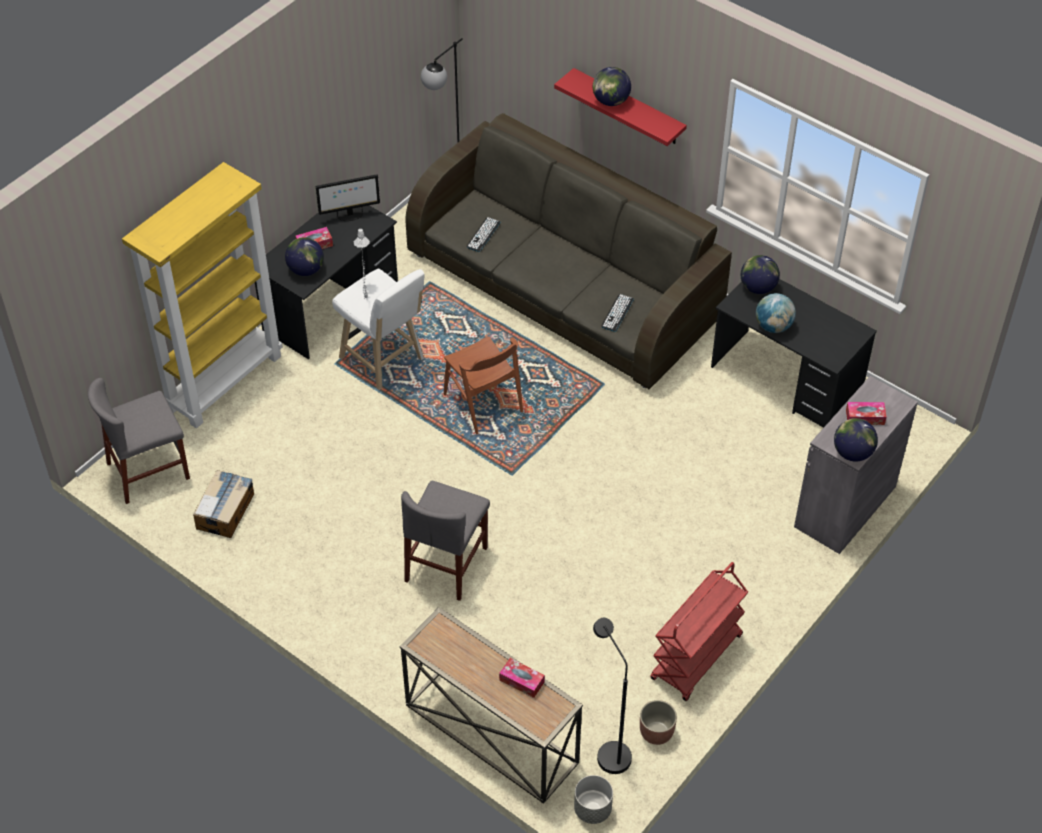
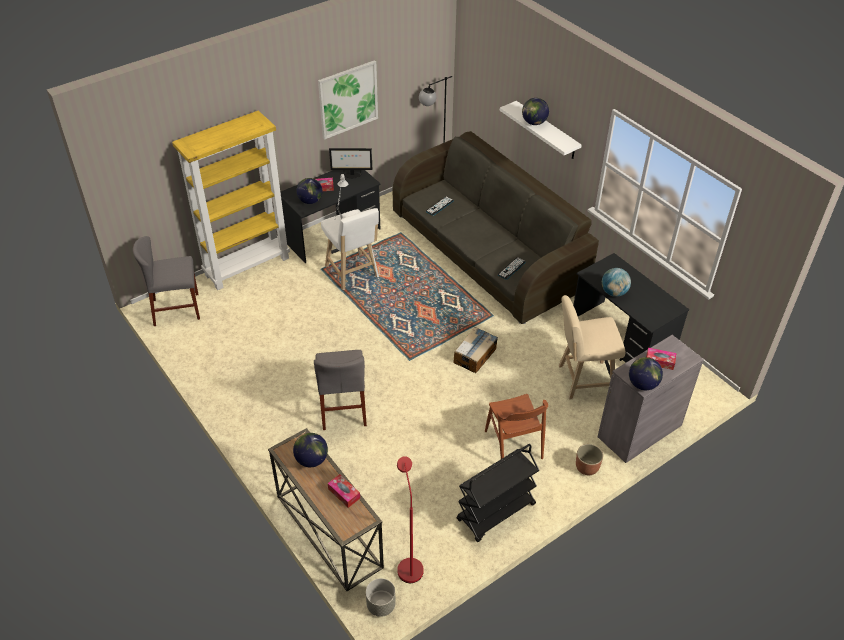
camera: 15 degrees right, 5 degrees down
(225, 510) = (213, 343): cardboard box -> cardboard box (475, 355)
(331, 109) = (348, 99): none -> picture
(446, 564) = (343, 408): grey chair -> grey chair turned 45 degrees counterclockwise
(483, 403) = (407, 311): brown chair -> brown chair (513, 445)
(609, 750) = (409, 564): black floor lamp -> red floor lamp
(628, 107) = (547, 130): red shelf -> white shelf
(656, 732) = (448, 559): planter -> planter (586, 467)
(696, 658) = (496, 513): red cart -> black cart
(752, 452) = (582, 380): none -> beige stool
(758, 288) = (610, 266): globe -> globe (311, 460)

